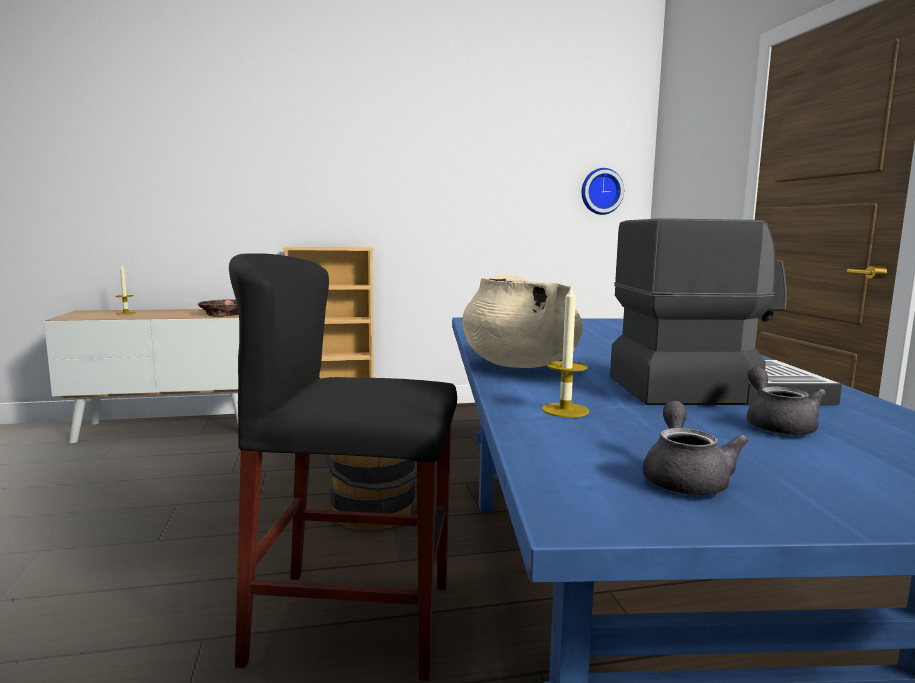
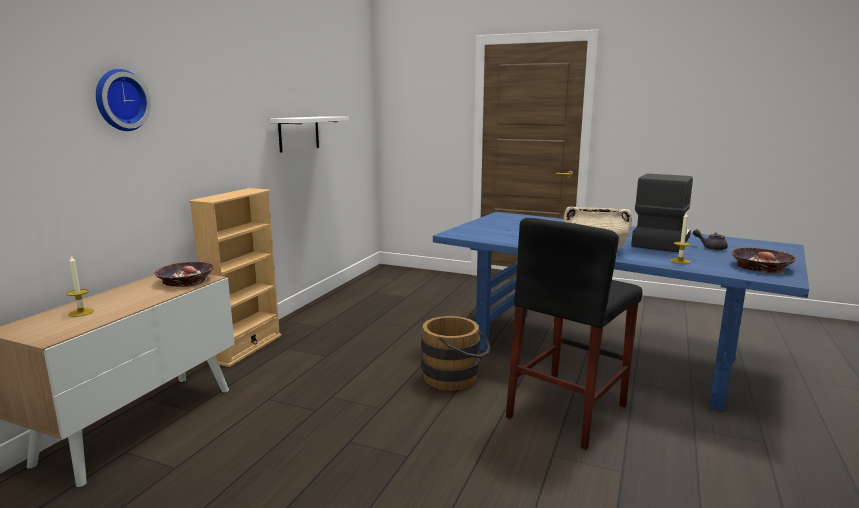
camera: 55 degrees left, 5 degrees up
(471, 197) = (299, 133): none -> white shelf
(601, 191) = (357, 122): wall clock -> wall clock (119, 100)
(684, 478) = (760, 267): grey teapot -> bowl

